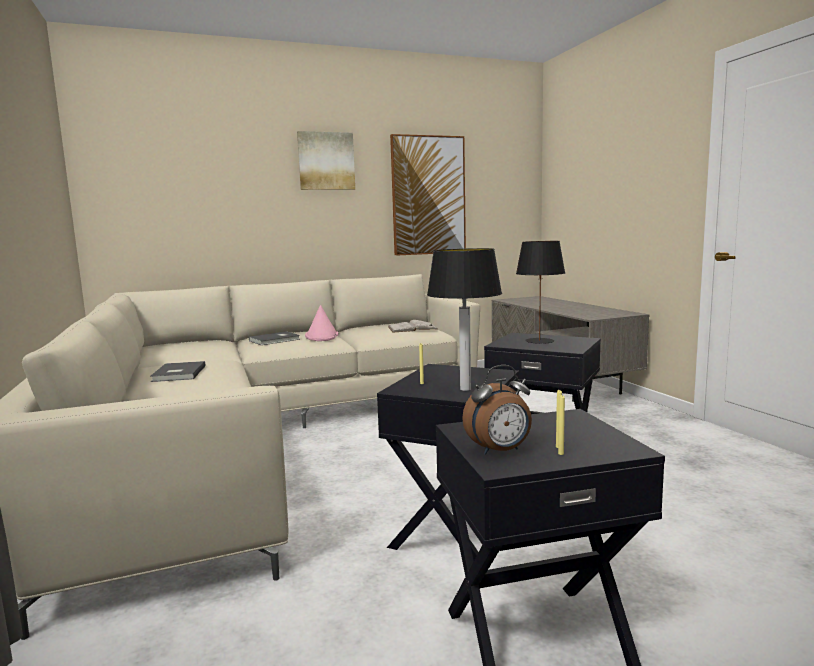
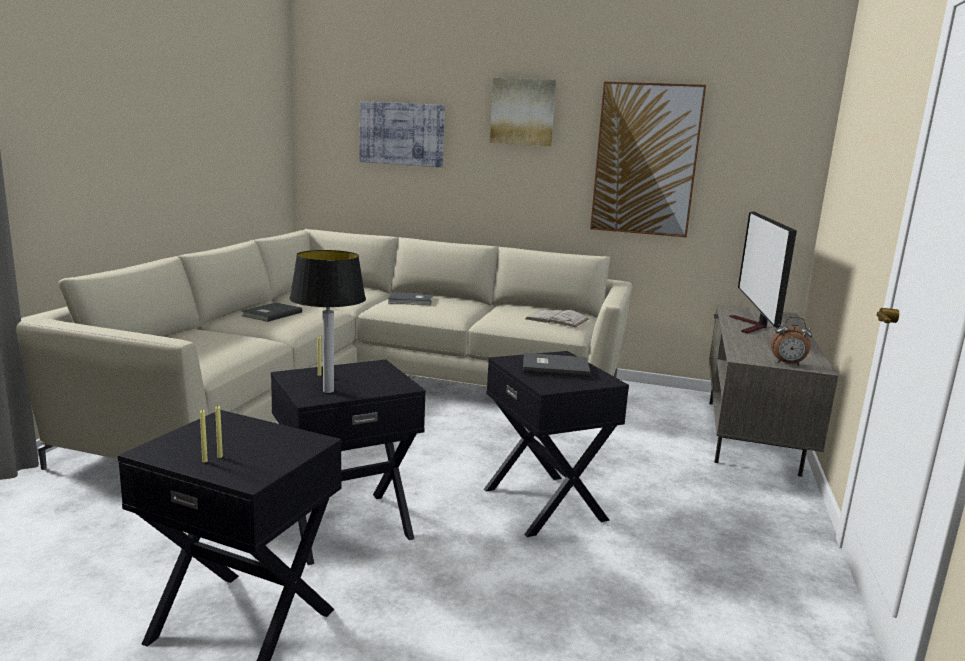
camera: 35 degrees right, 5 degrees up
(208, 186) = (402, 134): none -> picture
(322, 336) = (456, 306): pink hat -> none
(499, 451) = (184, 442): alarm clock -> alarm clock (788, 364)
(539, 341) = (554, 368): black table lamp -> grey book
(543, 304) = (752, 326): none -> television

